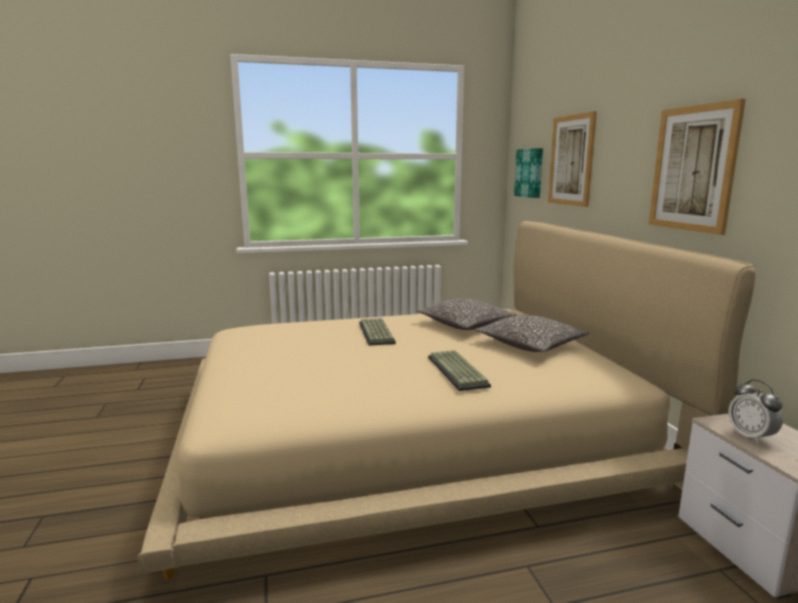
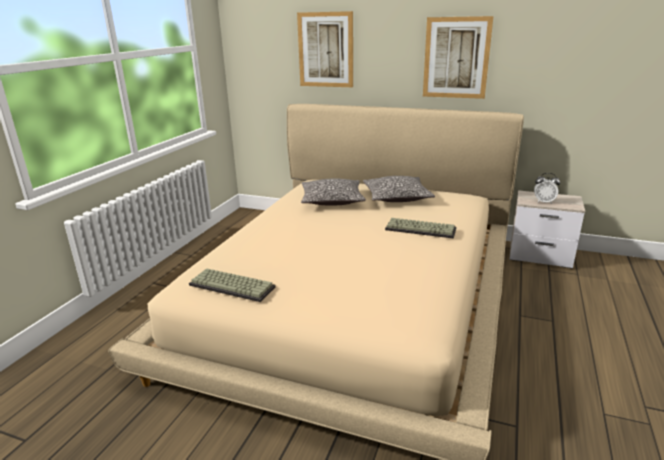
camera: 55 degrees left, 10 degrees up
(377, 333) = (308, 231): keyboard -> keyboard (233, 285)
(530, 173) = (265, 60): picture -> none

